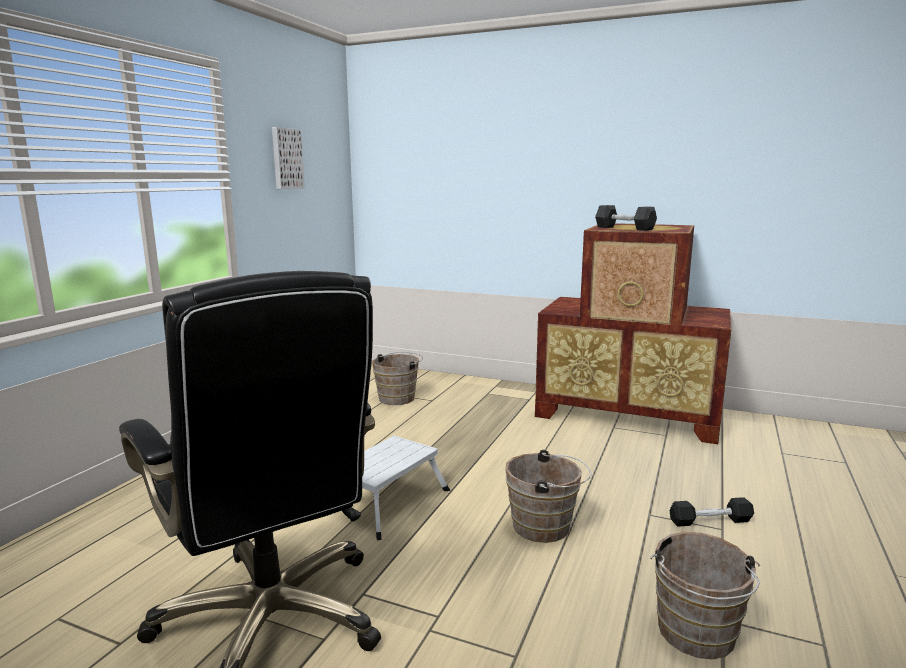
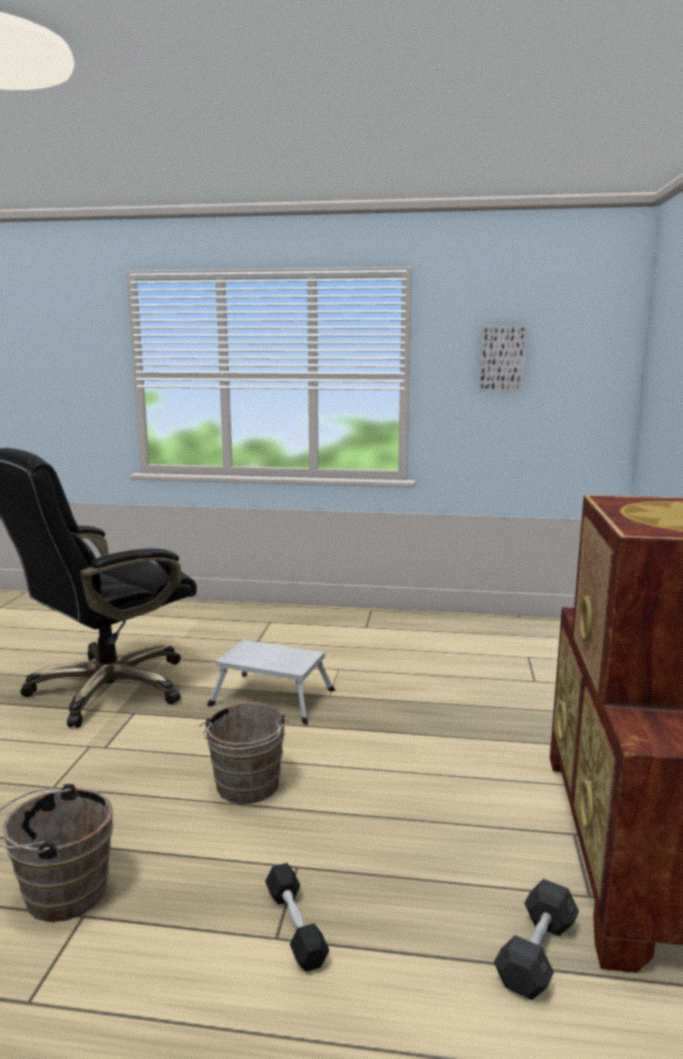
camera: 75 degrees right, 0 degrees up
(399, 398) = (521, 662): brown bucket -> none
(624, 228) = (638, 508): grey dumbbell -> grey dumbbell (536, 954)

